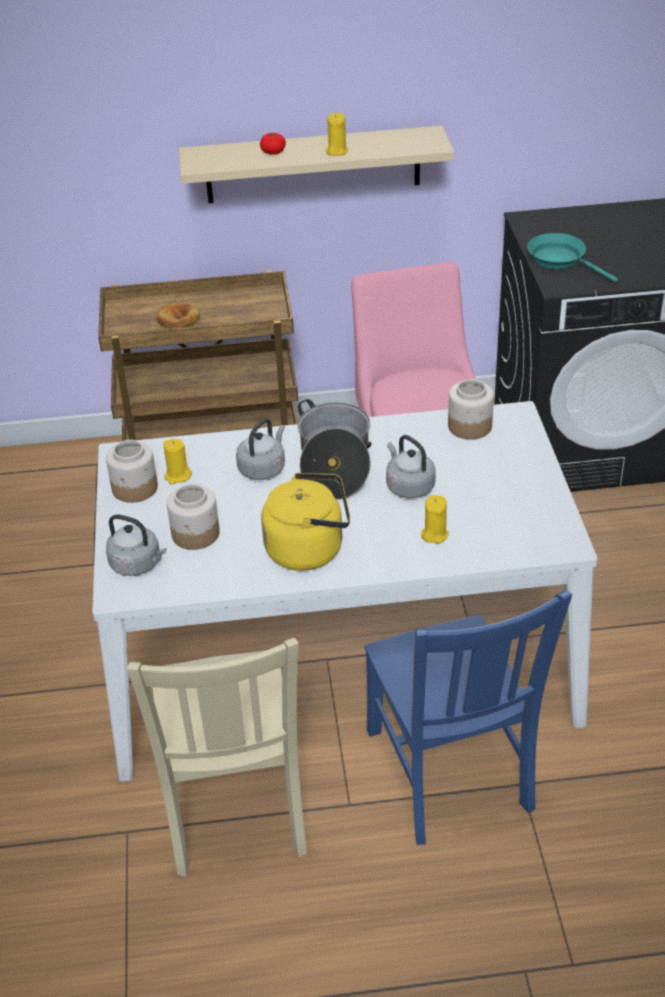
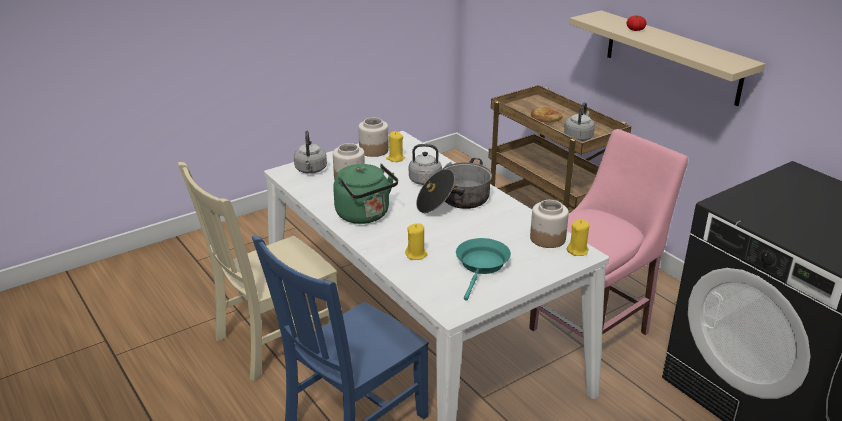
camera: 60 degrees right, 10 degrees down
(309, 549) = (365, 215): yellow kettle -> green kettle
(336, 151) = (667, 44): yellow candle -> yellow candle (577, 251)
(408, 486) = (457, 232): grey kettle -> grey kettle (579, 137)
(560, 260) = (760, 197): turquoise frying pan -> turquoise frying pan (482, 265)

